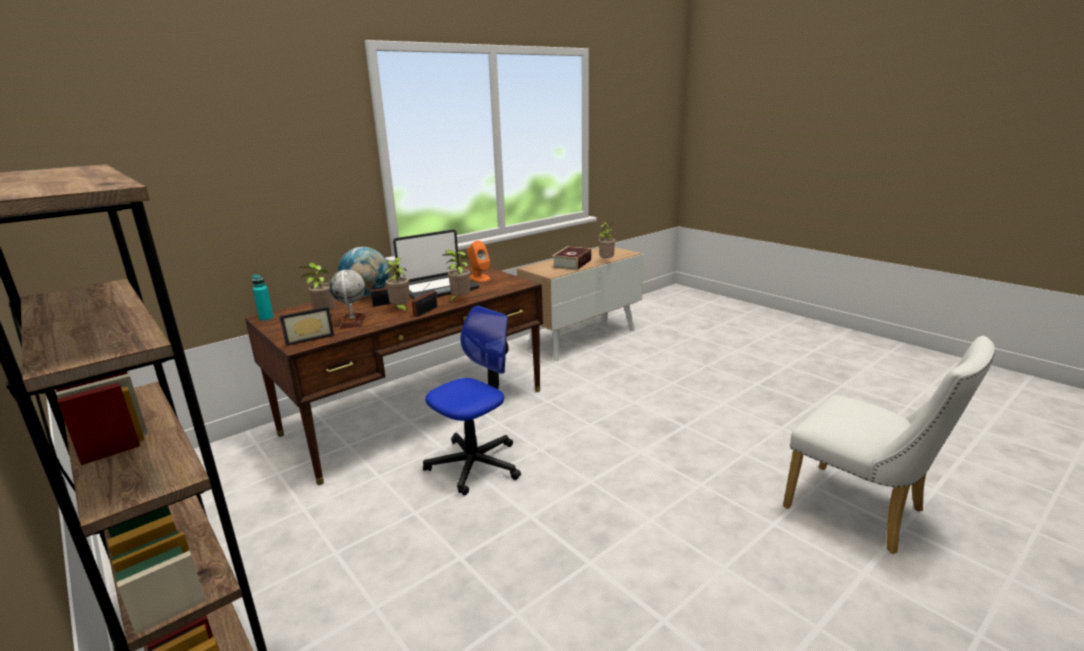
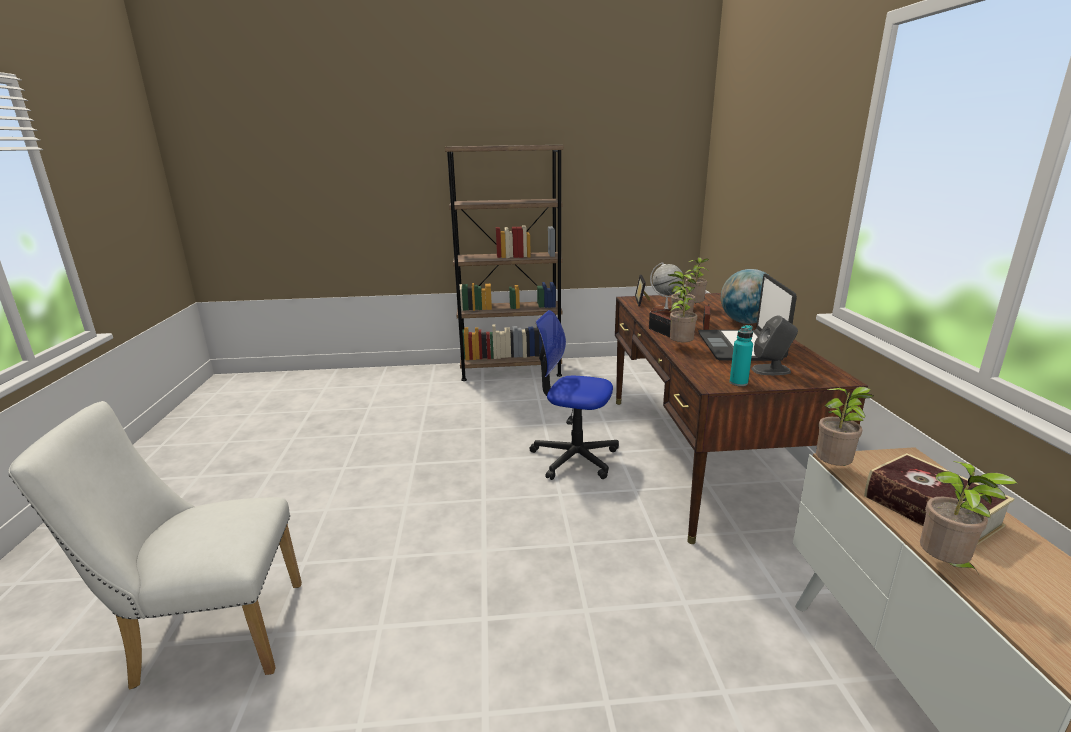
camera: 125 degrees right, 0 degrees up
(266, 319) = (708, 296): turquoise bottle -> turquoise bottle (738, 383)
(474, 464) = (574, 457): office chair -> office chair turned 120 degrees clockwise
(479, 278) = (771, 370): orange speaker -> grey speaker
(561, 274) = (834, 469): none -> potted plant

